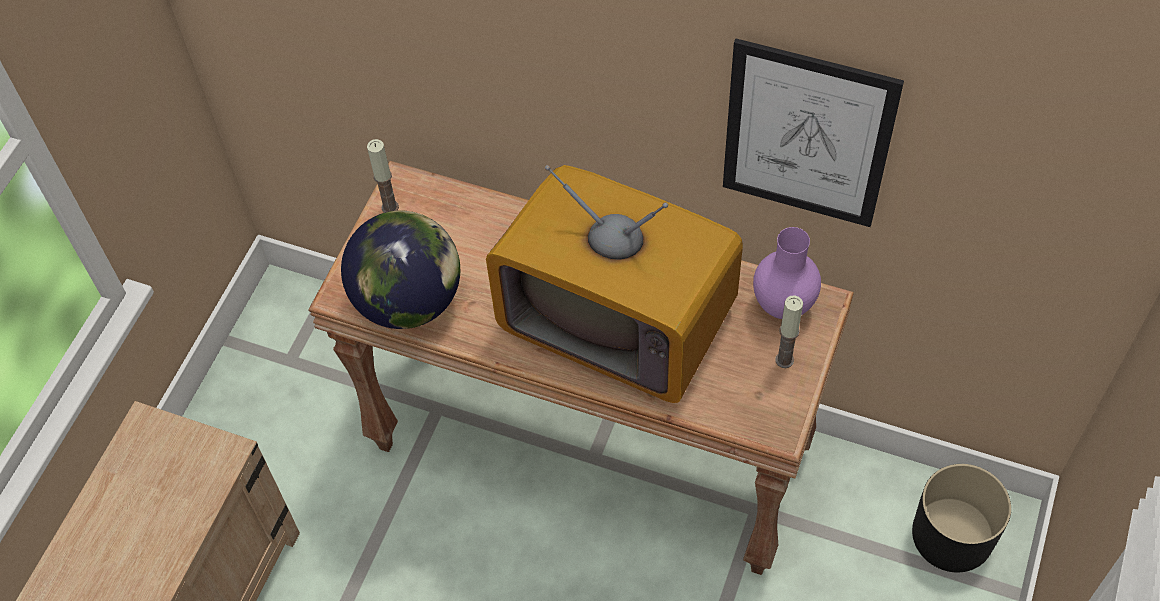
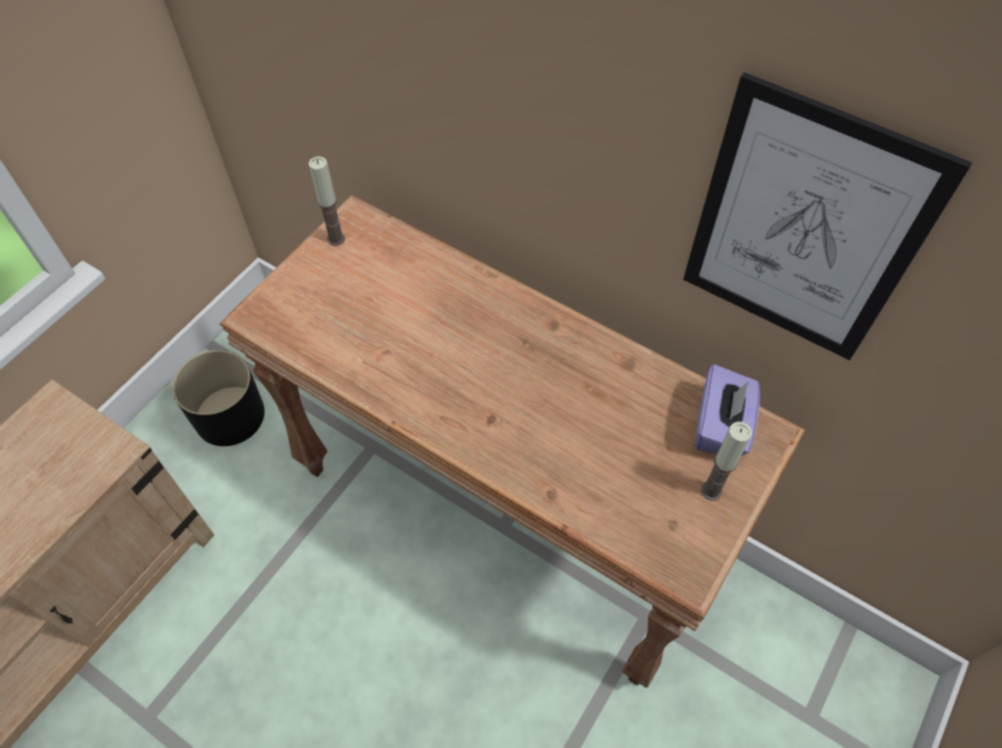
camera: 10 degrees right, 0 degrees up
(409, 301) = (323, 336): globe -> none
(618, 321) = (536, 405): television -> none
(782, 305) = (721, 427): purple vase -> purple tissue box
(953, 534) = (841, 691): black planter -> black planter (230, 416)

